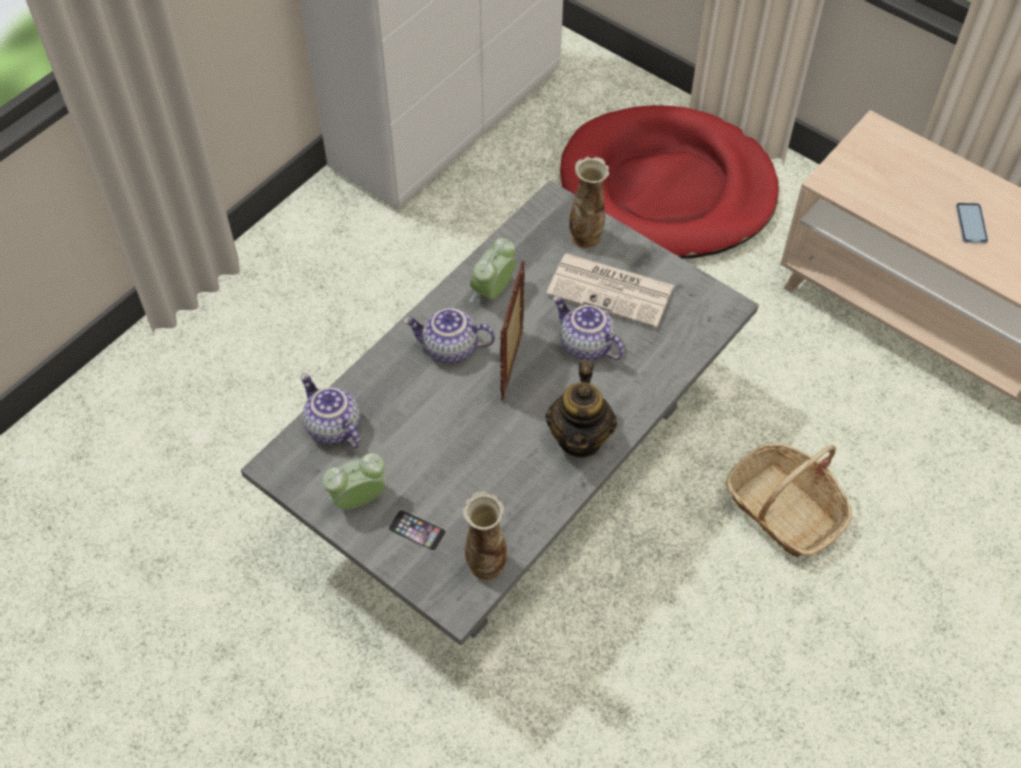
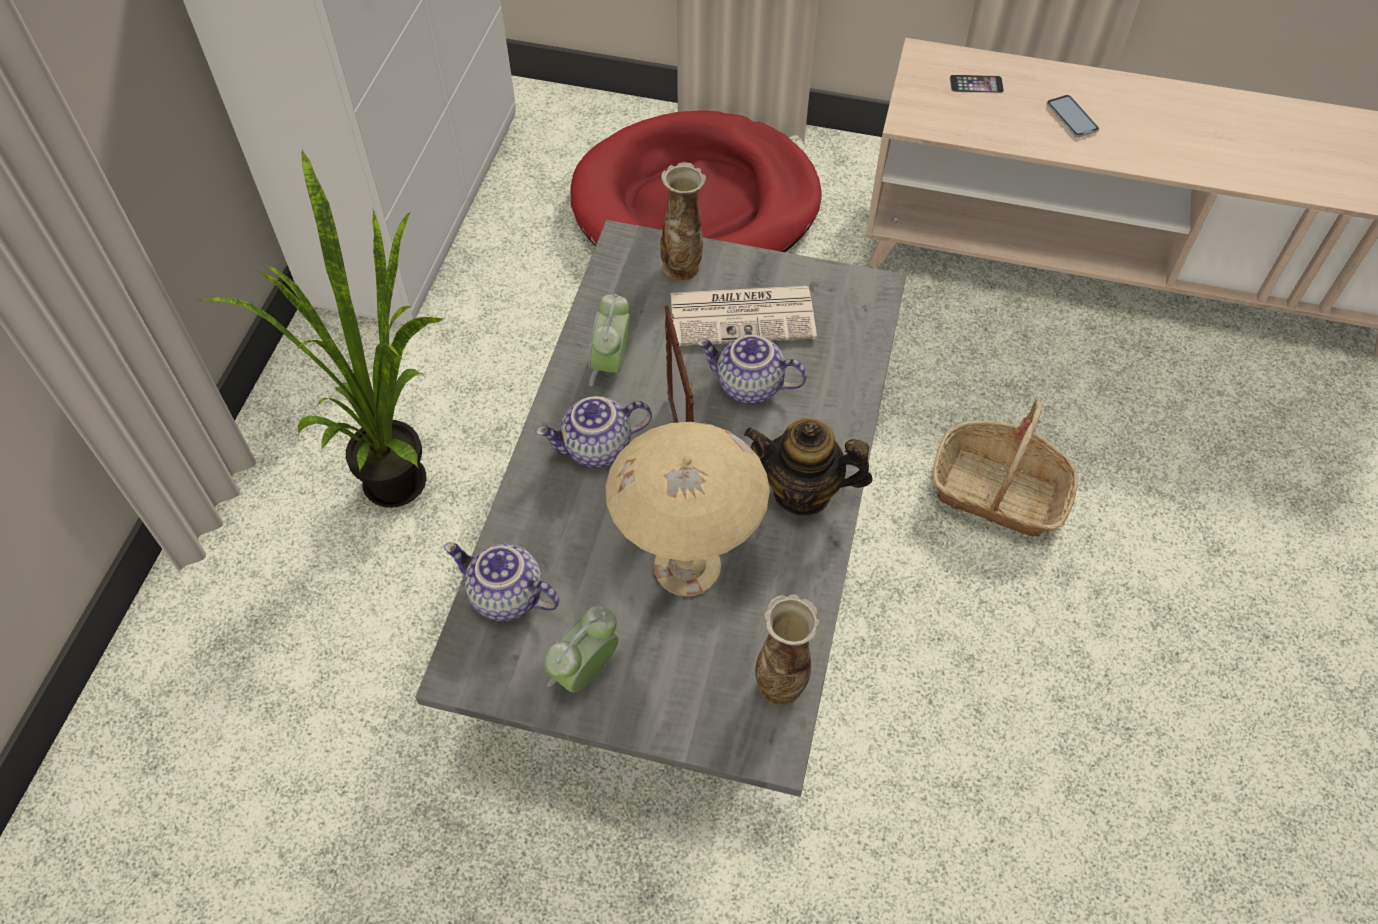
camera: 25 degrees left, 0 degrees up
(338, 317) = (402, 471): none -> potted plant
(417, 530) = (676, 679): phone -> phone (976, 84)
(466, 458) = (687, 567): none -> beige table lamp
(580, 437) = (802, 492): teapot -> teapot turned 120 degrees clockwise

